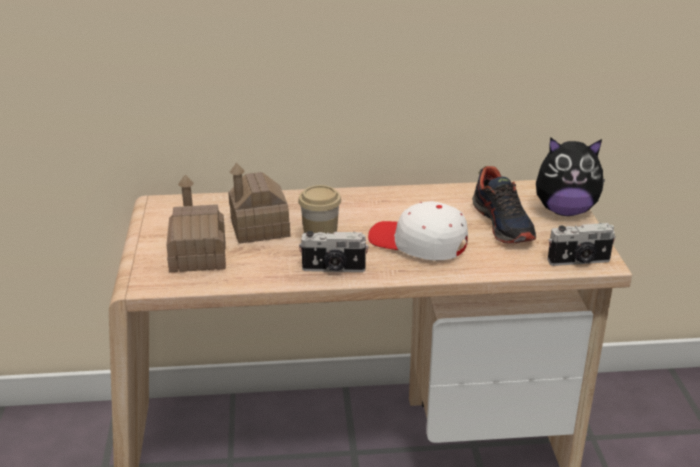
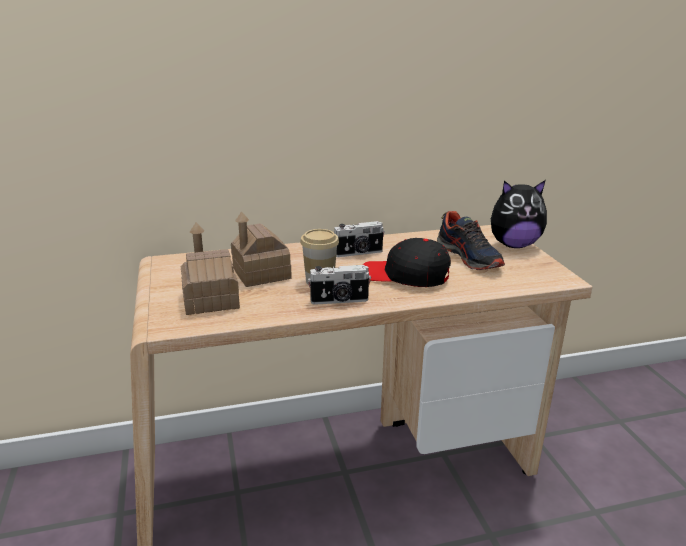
camera: 10 degrees left, 5 degrees down
(418, 243) = (405, 276): white cap -> black cap
(579, 261) = (545, 280): camera -> camera (359, 253)

